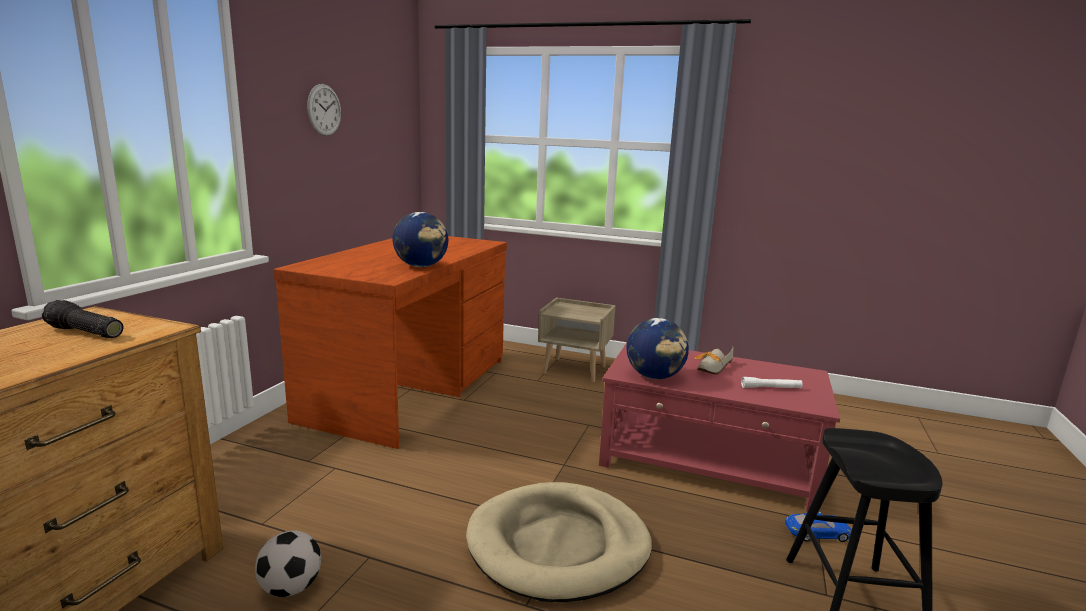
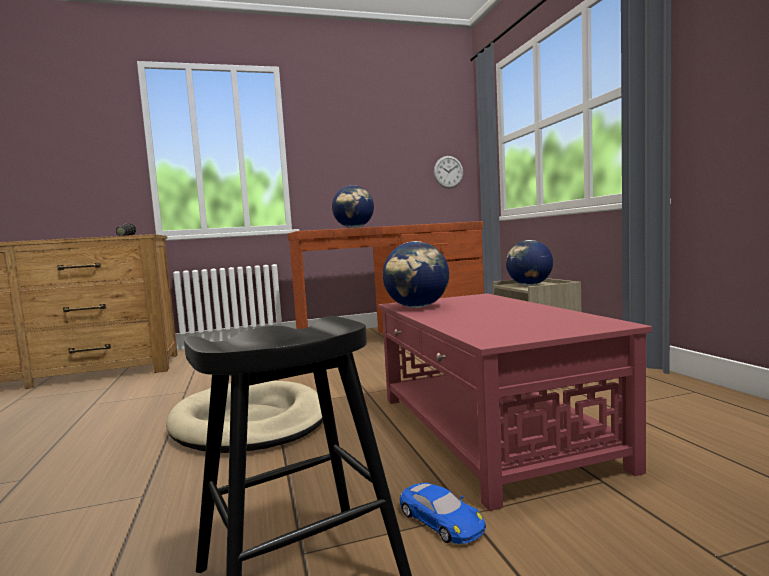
camera: 55 degrees right, 10 degrees down
(291, 588) = (144, 389): football -> none
(324, 110) = (360, 136): wall clock -> wall clock (448, 172)
(573, 311) = (529, 285): none -> globe
(712, 368) = (493, 309): shoe -> none
(771, 388) = (499, 324): white flashlight -> none

